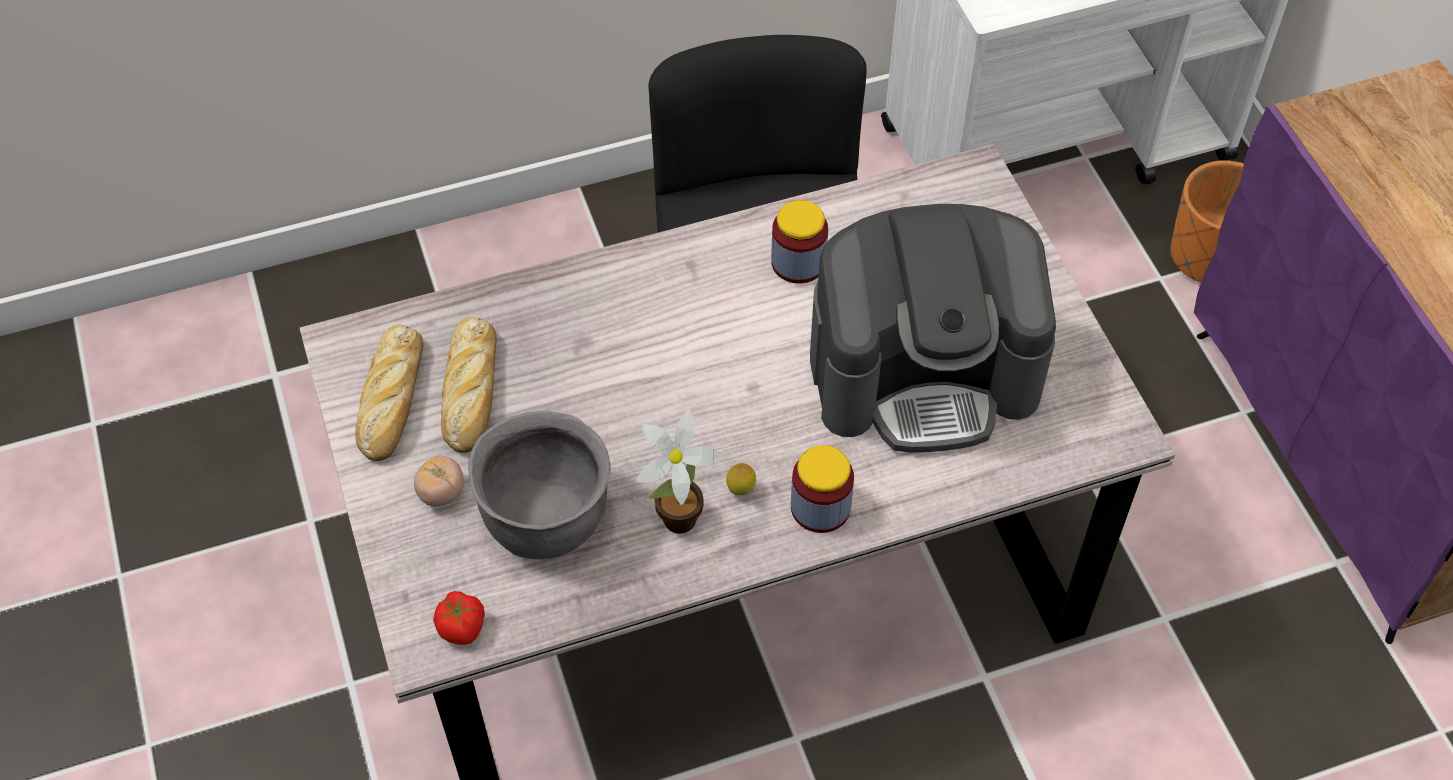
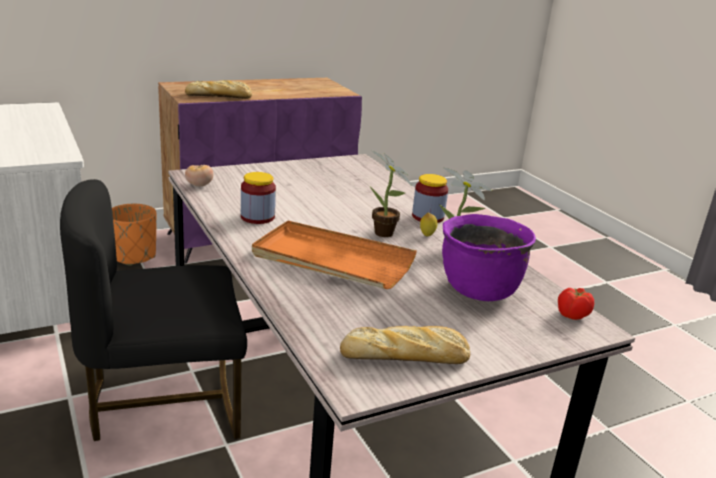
camera: 100 degrees left, 30 degrees down
(441, 493) = (478, 329): tomato -> tomato (199, 185)
(471, 392) = (388, 321): bread -> bread (220, 96)
(546, 520) = (478, 290): grey cooking pot -> purple cooking pot
(646, 348) = (332, 260): none -> orange tray
(739, 428) = (385, 234): none -> potted plant
(924, 372) = (333, 192): coffee machine -> none

